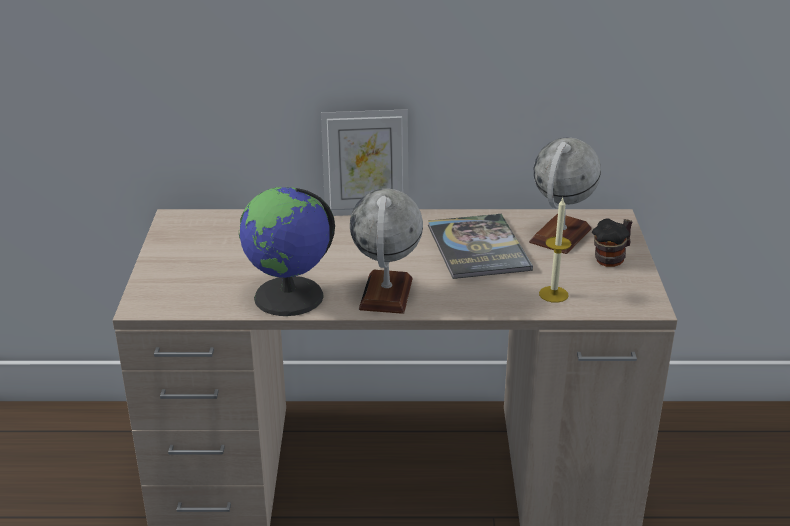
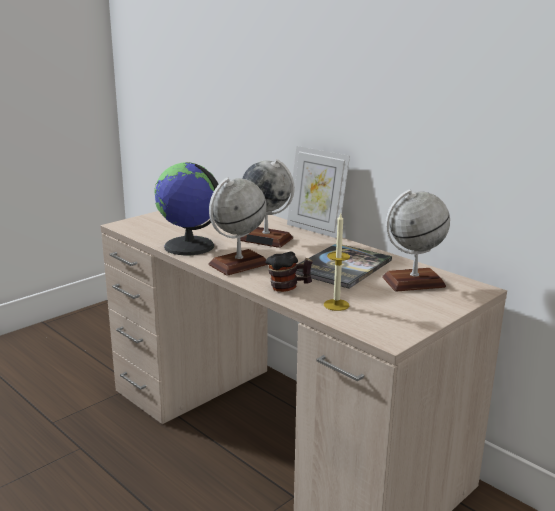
camera: 45 degrees right, 10 degrees down
(345, 247) = (266, 239): none -> globe
(612, 258) = (424, 306): mug -> mug (288, 288)

